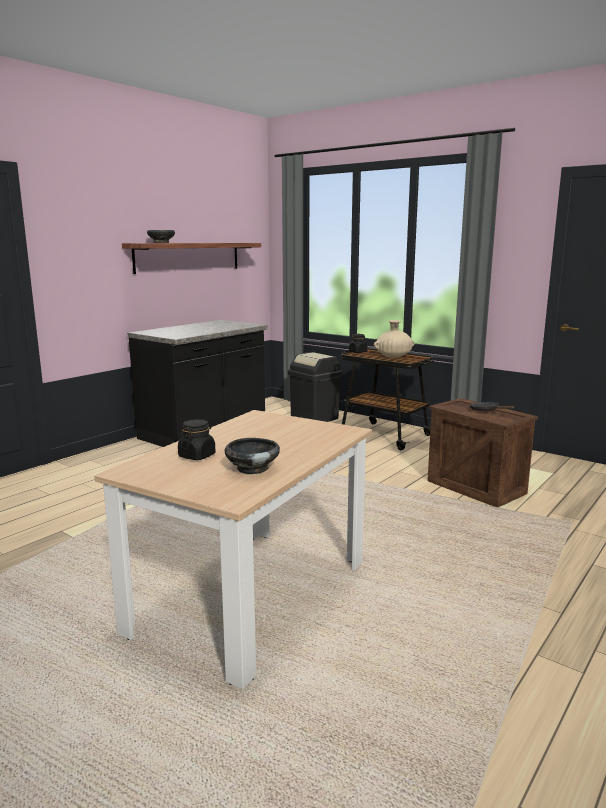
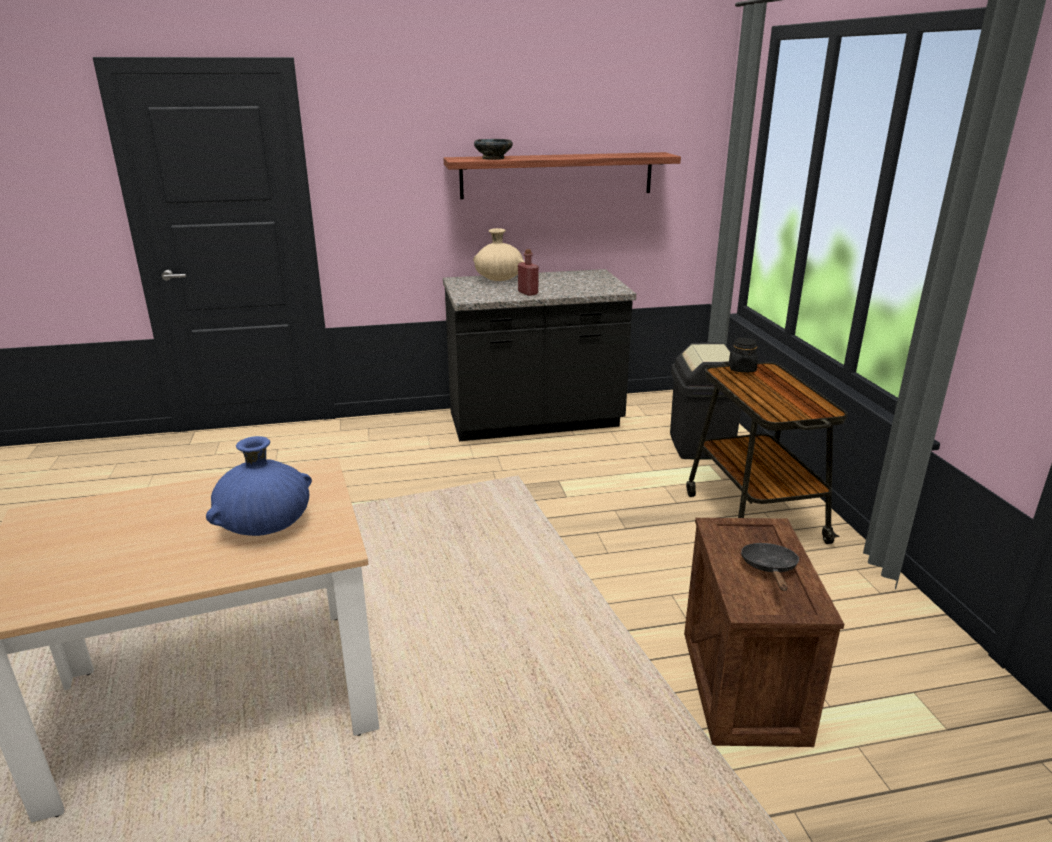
camera: 40 degrees right, 10 degrees up
(197, 456) = (120, 520): black jar -> none
(207, 331) = (528, 293): none -> red bottle
(252, 468) = (108, 570): black bowl -> none
(290, 435) = (265, 525): none -> blue vase
(393, 357) = (779, 396): beige vase -> beige vase (499, 279)

